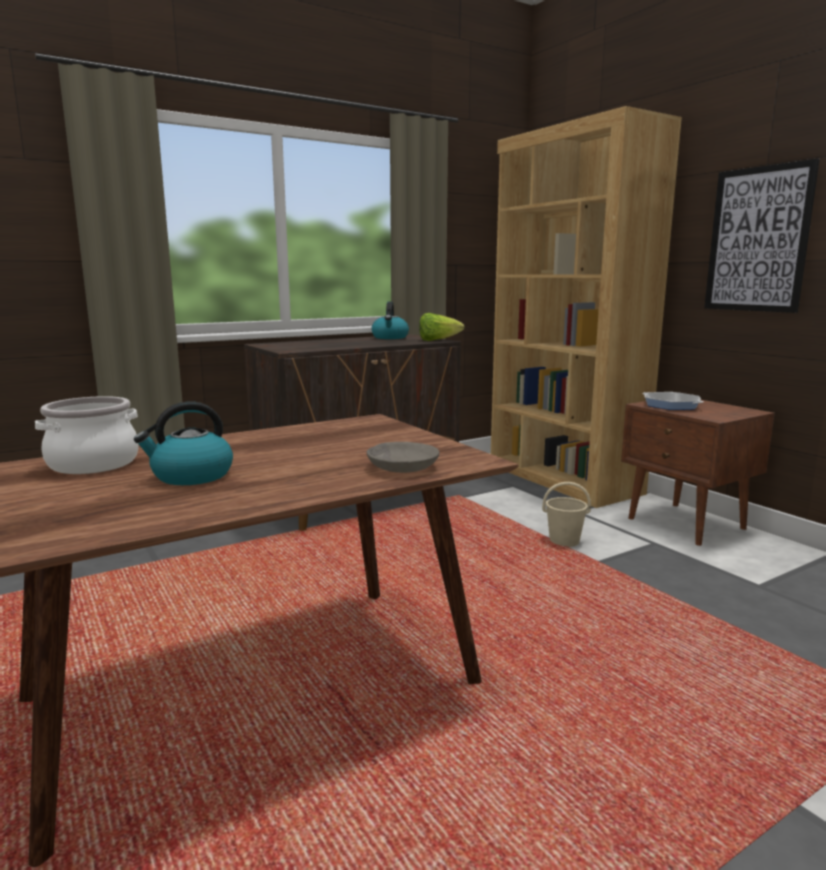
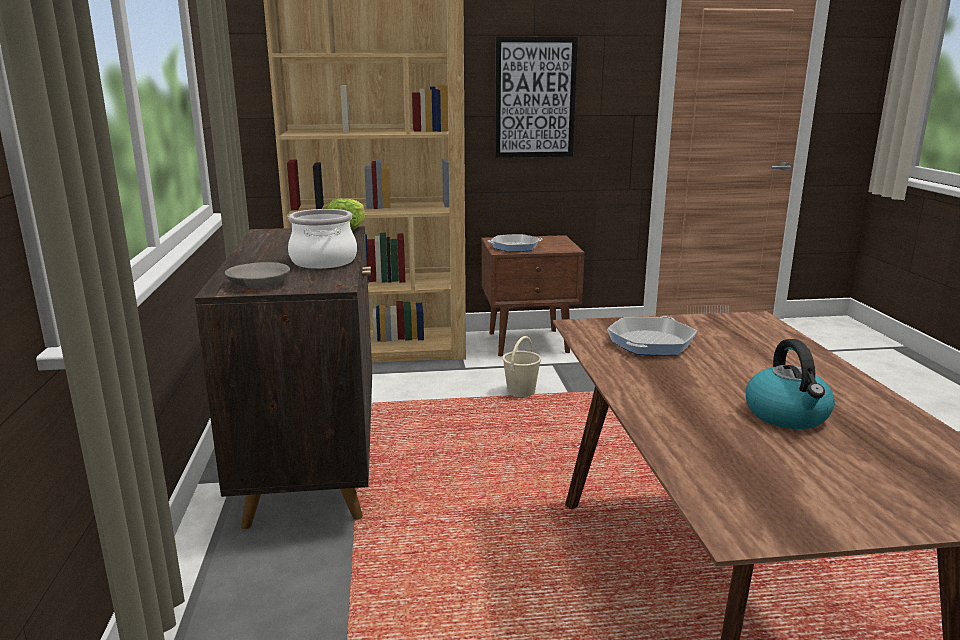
camera: 65 degrees left, 5 degrees up
(93, 464) = (726, 462): cooking pot -> cooking pot (324, 261)
(347, 436) = (650, 343): none -> frying pan
(390, 337) = (277, 239): kettle -> none
(402, 467) = (770, 340): grey bowl -> grey bowl (258, 284)

